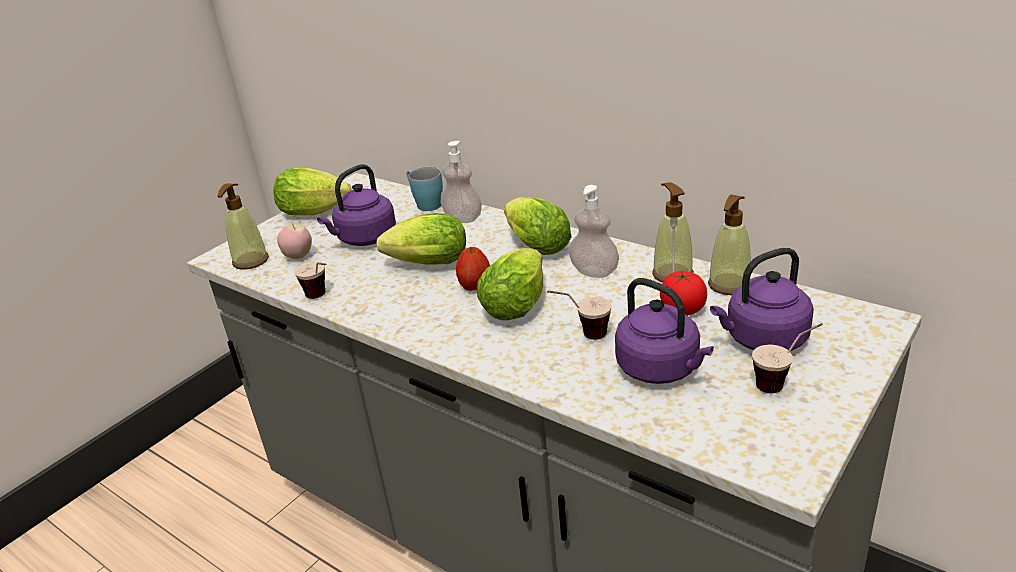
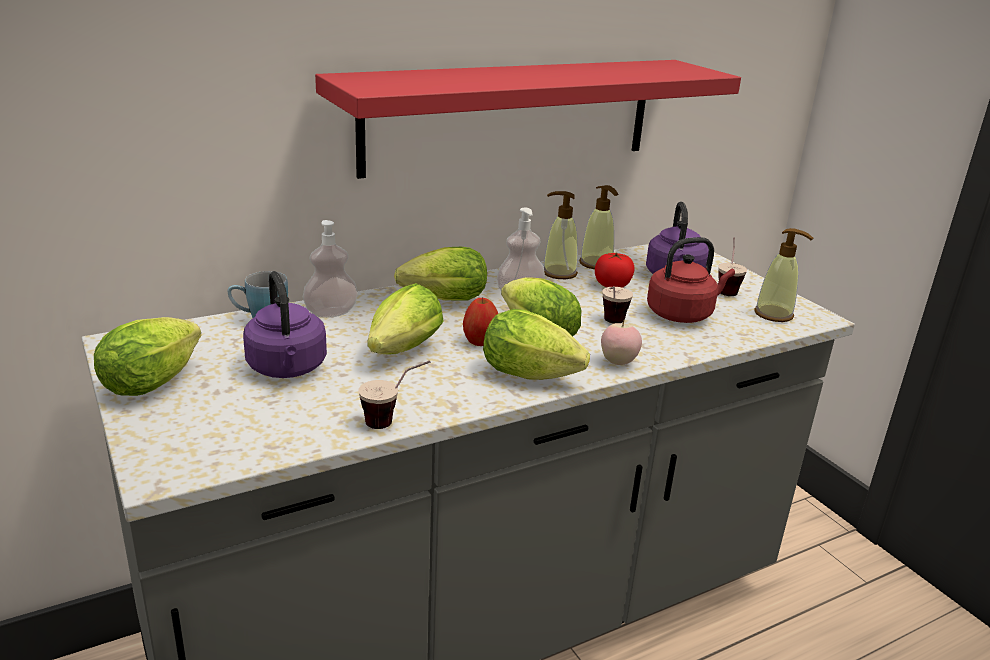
camera: 70 degrees left, 5 degrees down
(250, 261) = (219, 452): soap dispenser -> soap dispenser (774, 314)
(298, 256) = (263, 416): apple -> apple (618, 362)
(435, 329) = (535, 376): none -> lettuce
(661, 87) = (511, 115): none -> red shelf
(661, 369) = (682, 314): purple kettle -> red kettle

